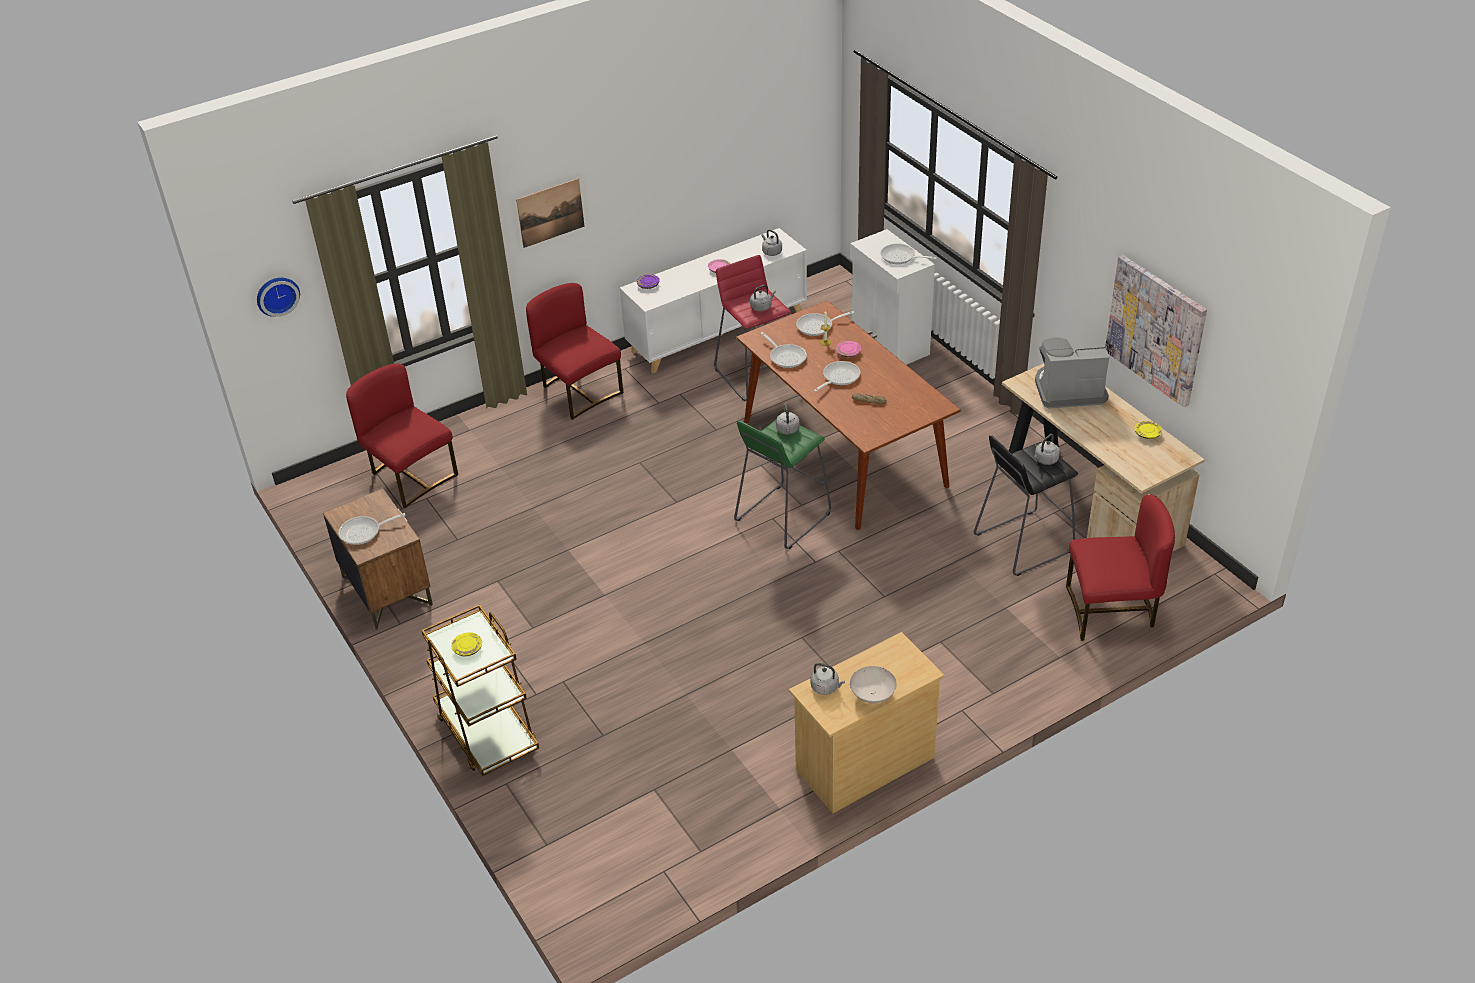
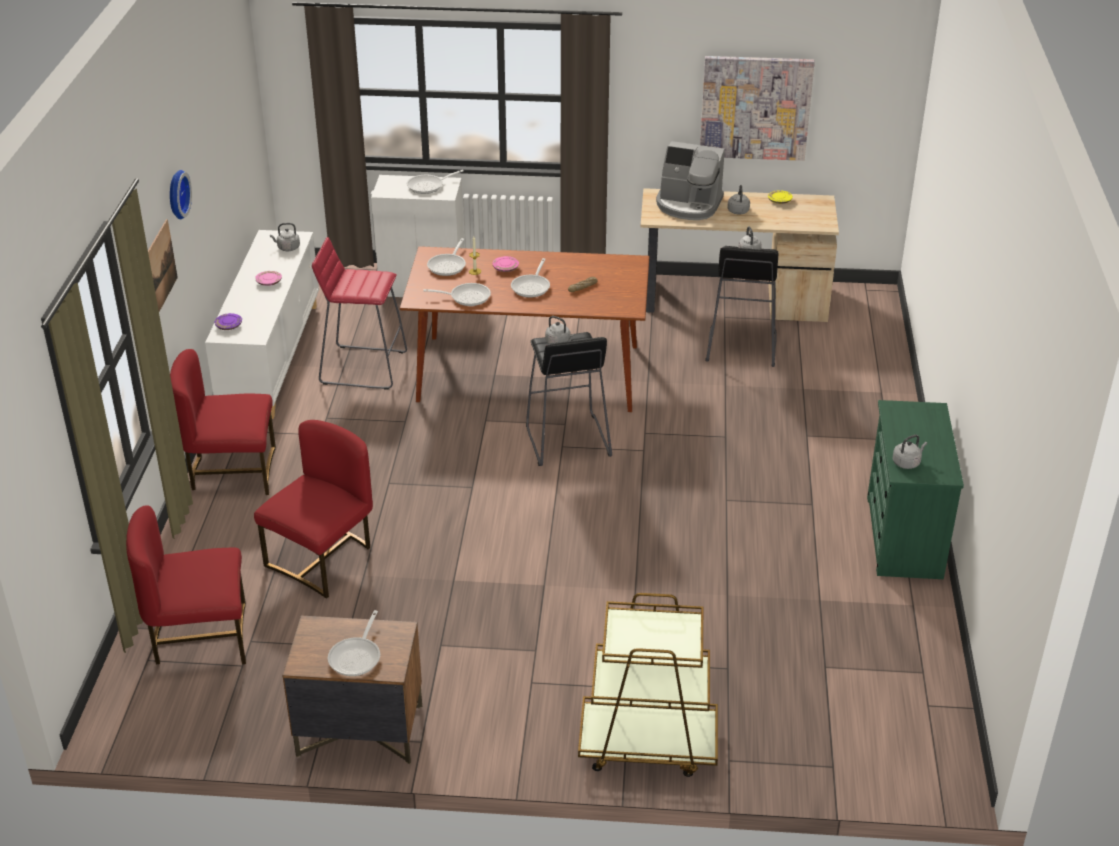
camera: 55 degrees left, 5 degrees down
(277, 295) = (33, 473): wall clock -> wall clock (176, 194)
(468, 648) = (655, 638): yellow plate -> none
(762, 307) = (370, 281): grey kettle -> grey kettle (738, 210)
(782, 517) = (567, 441): green stool -> black stool
(838, 378) = (532, 286): frying pan -> frying pan turned 150 degrees counterclockwise
(864, 764) = (903, 537): beige dresser -> green dresser
(873, 695) = (938, 444): white bowl -> none
(1068, 390) = (688, 205): coffee machine -> coffee machine turned 105 degrees counterclockwise
(1111, 611) = (857, 347): red chair -> red chair (323, 559)

